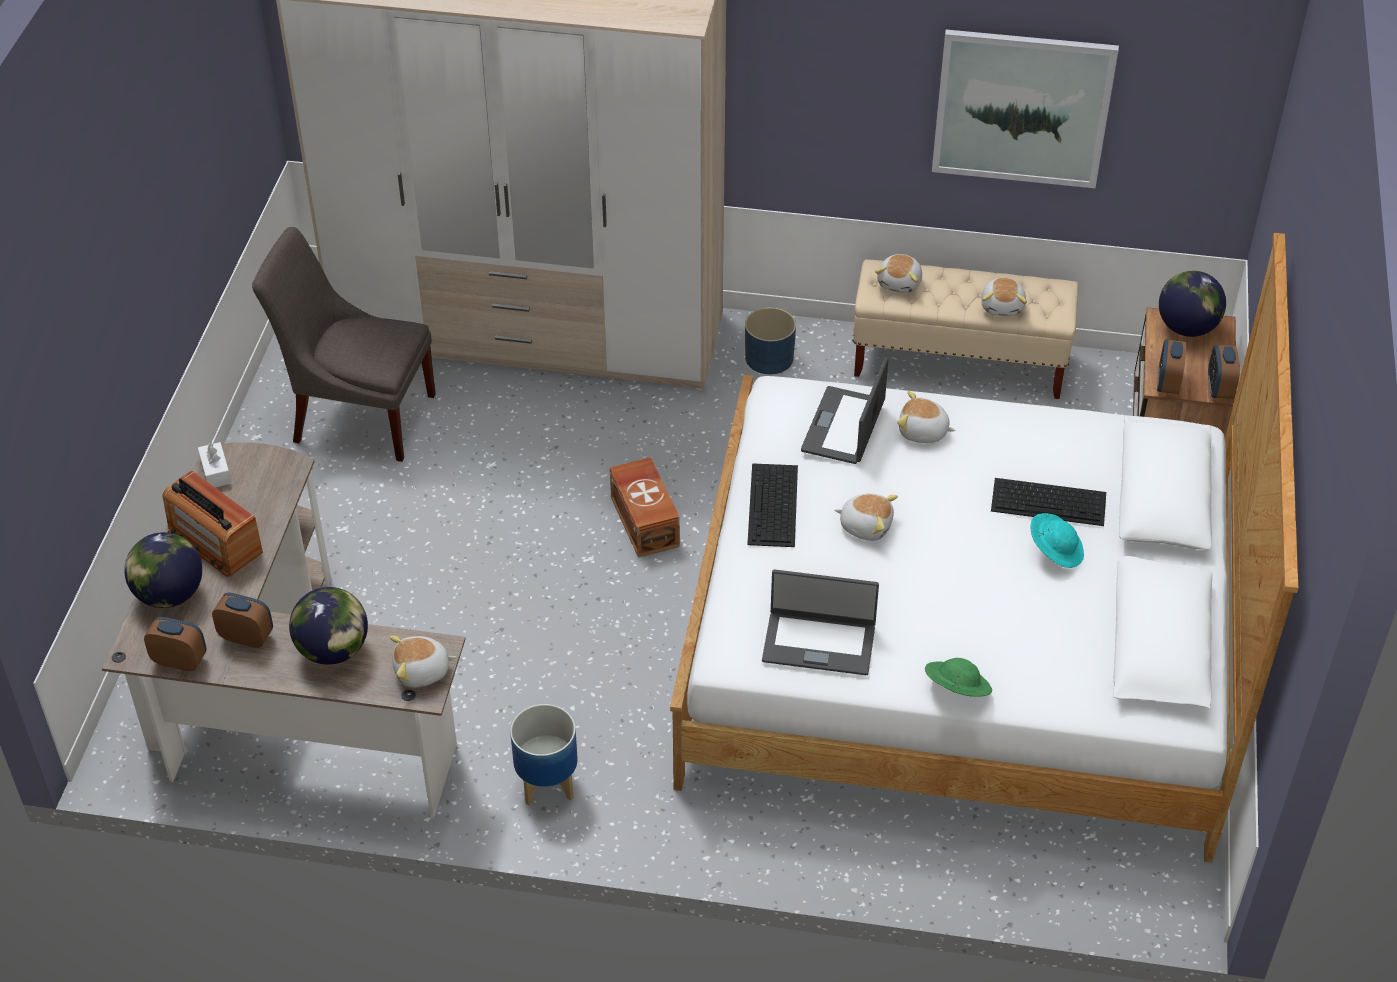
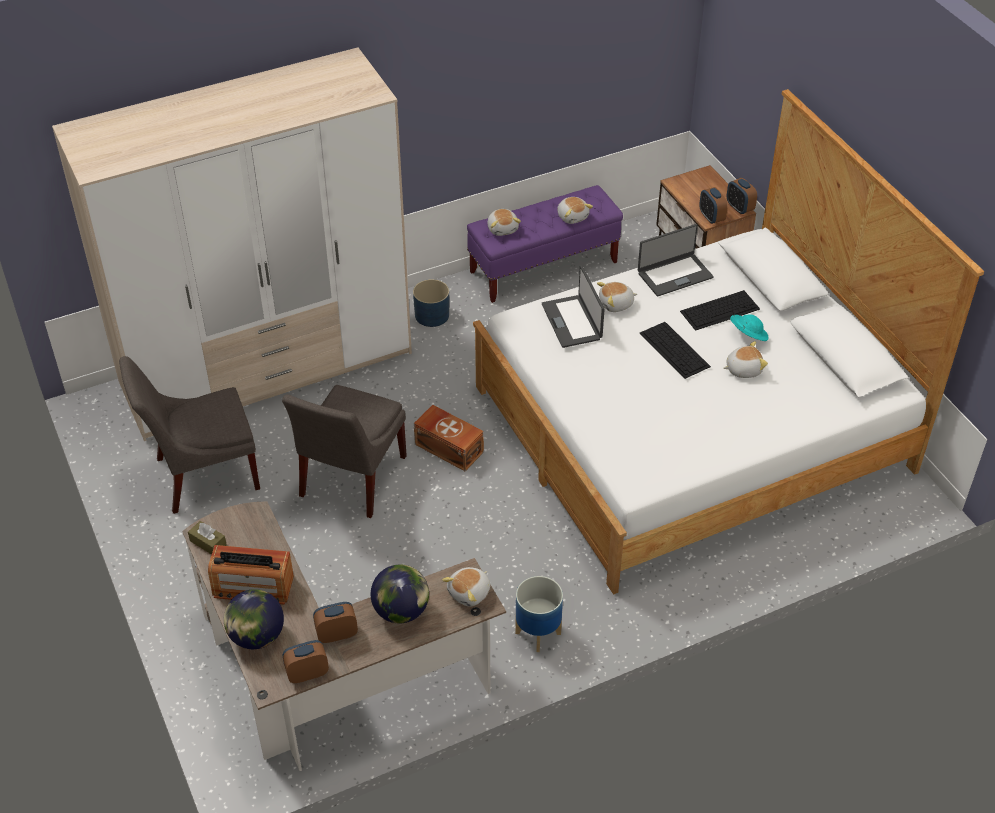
camera: 35 degrees left, 0 degrees up
(216, 472) = (208, 543): white tissue box -> brown tissue box
(504, 500) = (350, 479): none -> grey chair
(773, 505) = (575, 387): keyboard -> keyboard (675, 350)
(819, 642) = (676, 451): laptop -> laptop (674, 275)
(866, 525) = (636, 372): plush toy -> plush toy (743, 369)
(956, 689) = (771, 438): green hat -> none
(959, 363) = (544, 267): beige bench -> purple bench
(1022, 108) = (553, 82): picture -> none
(1187, 327) = (692, 182): globe -> none

